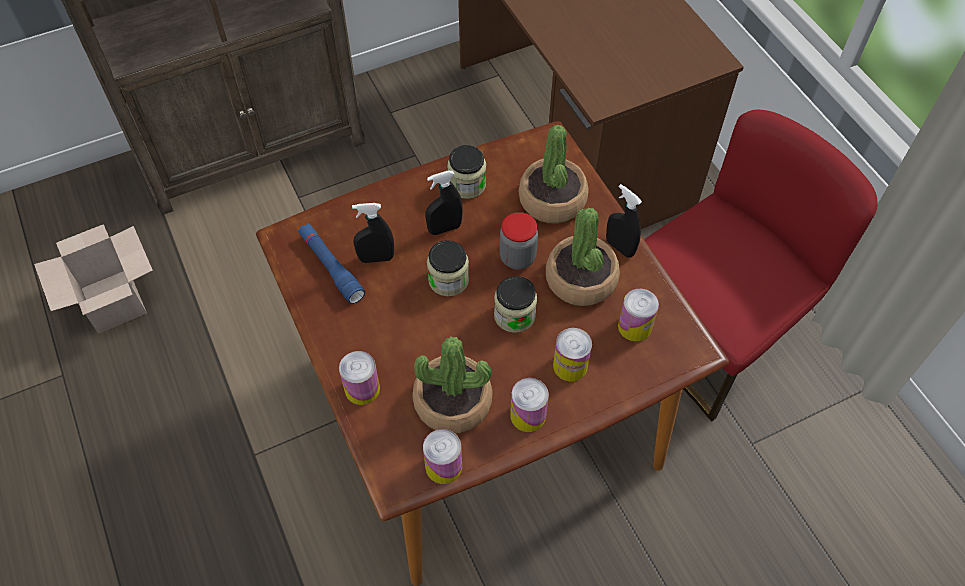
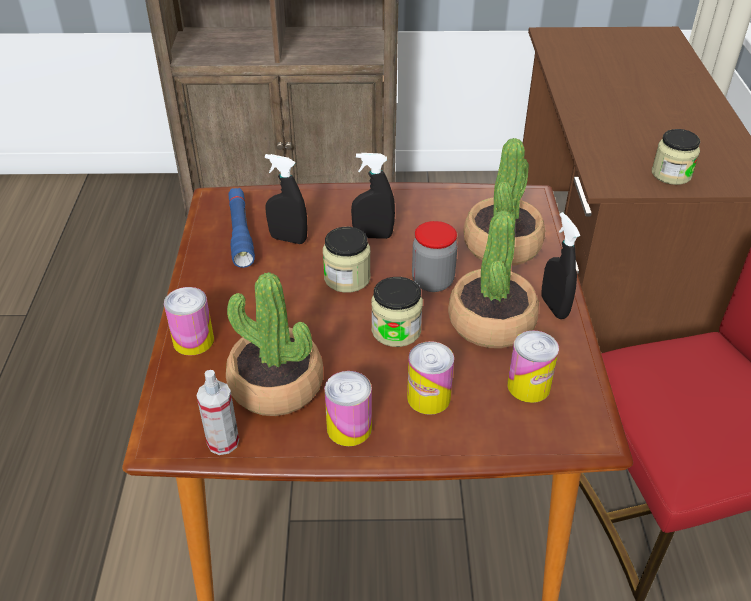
camera: 25 degrees right, 15 degrees down
(115, 302) = (106, 275): cardboard box -> none
(443, 466) = (223, 442): can -> spray bottle
(467, 184) = (419, 208): jar -> jar (671, 174)

